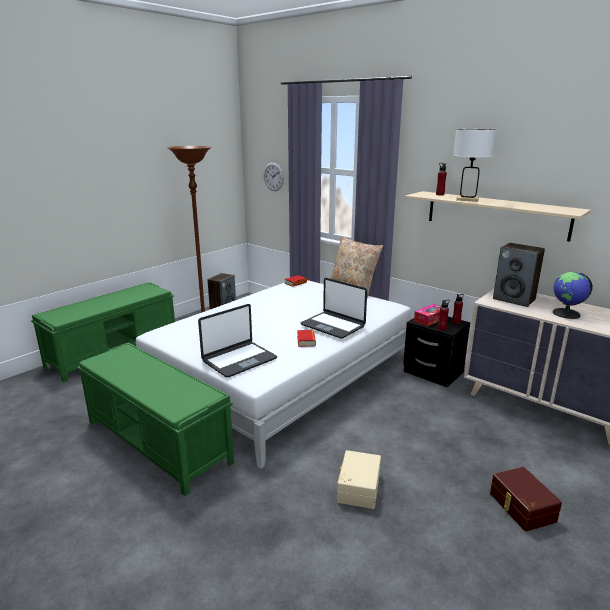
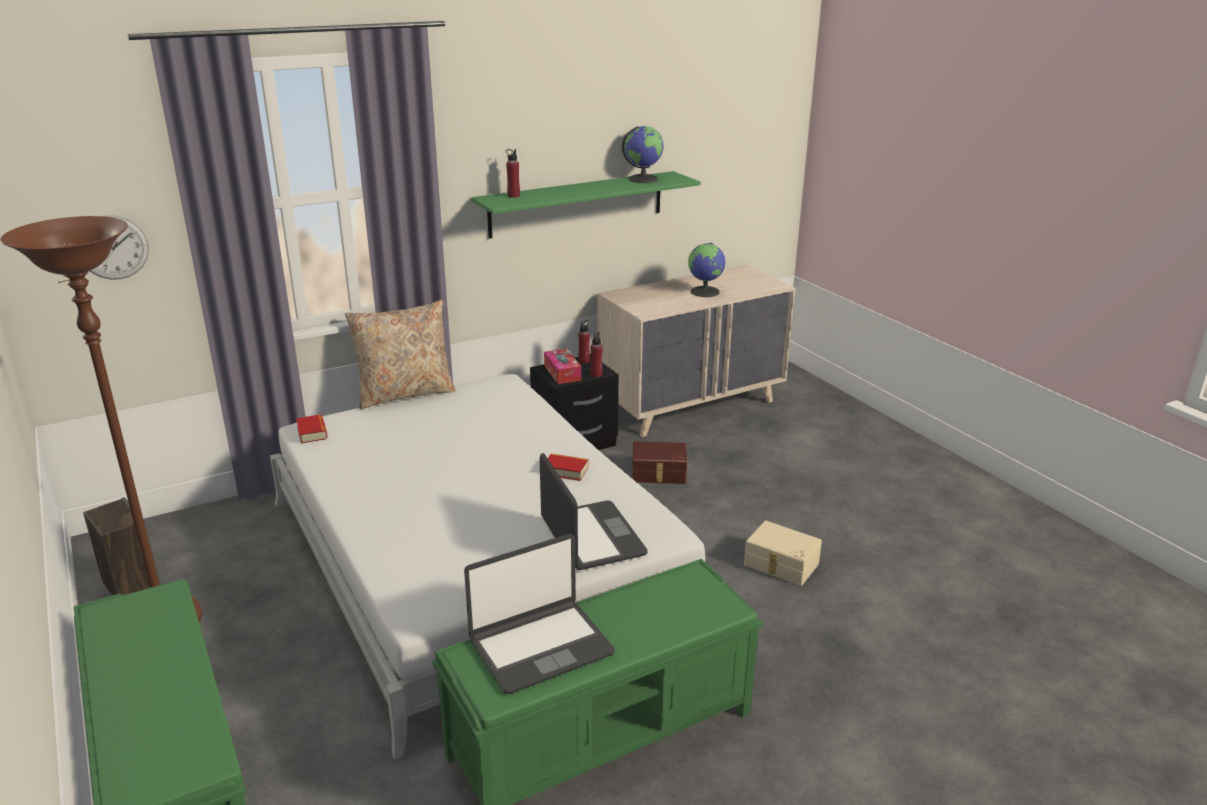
camera: 70 degrees left, 5 degrees up
(333, 325) = (534, 438): laptop -> laptop (540, 646)
(467, 199) = (565, 193): white table lamp -> none
(495, 214) = (577, 204): beige shelf -> green shelf
(514, 299) = (649, 300): speaker -> none
(521, 507) = (840, 479): brown storage box -> brown storage box (659, 473)
(545, 206) = (643, 179): none -> globe

